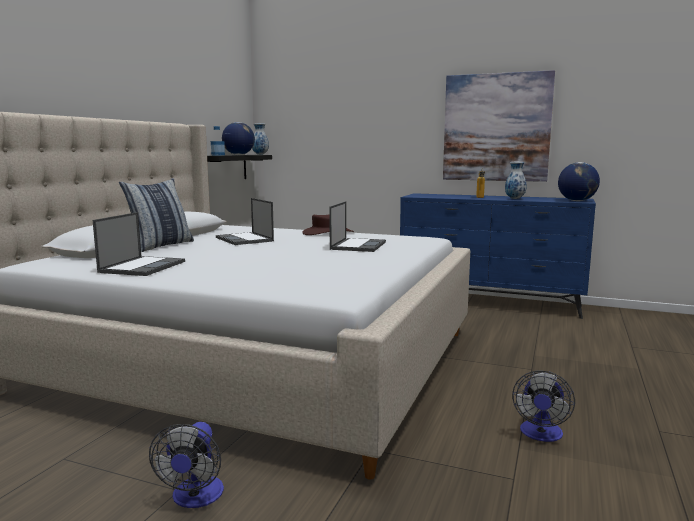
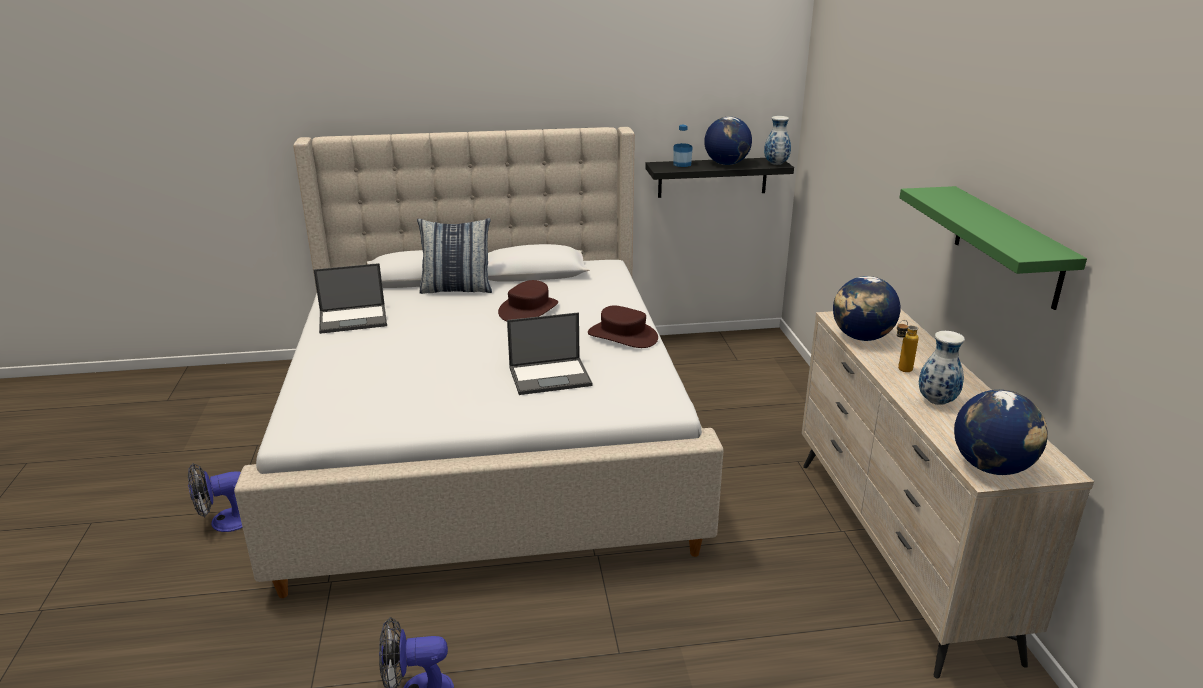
camera: 60 degrees right, 15 degrees up
(245, 239) = (529, 310): laptop -> brown hat
(439, 197) = (861, 337): none -> globe
(490, 303) = (897, 552): blue dresser -> beige dresser
(496, 127) = (1007, 246): picture -> green shelf

